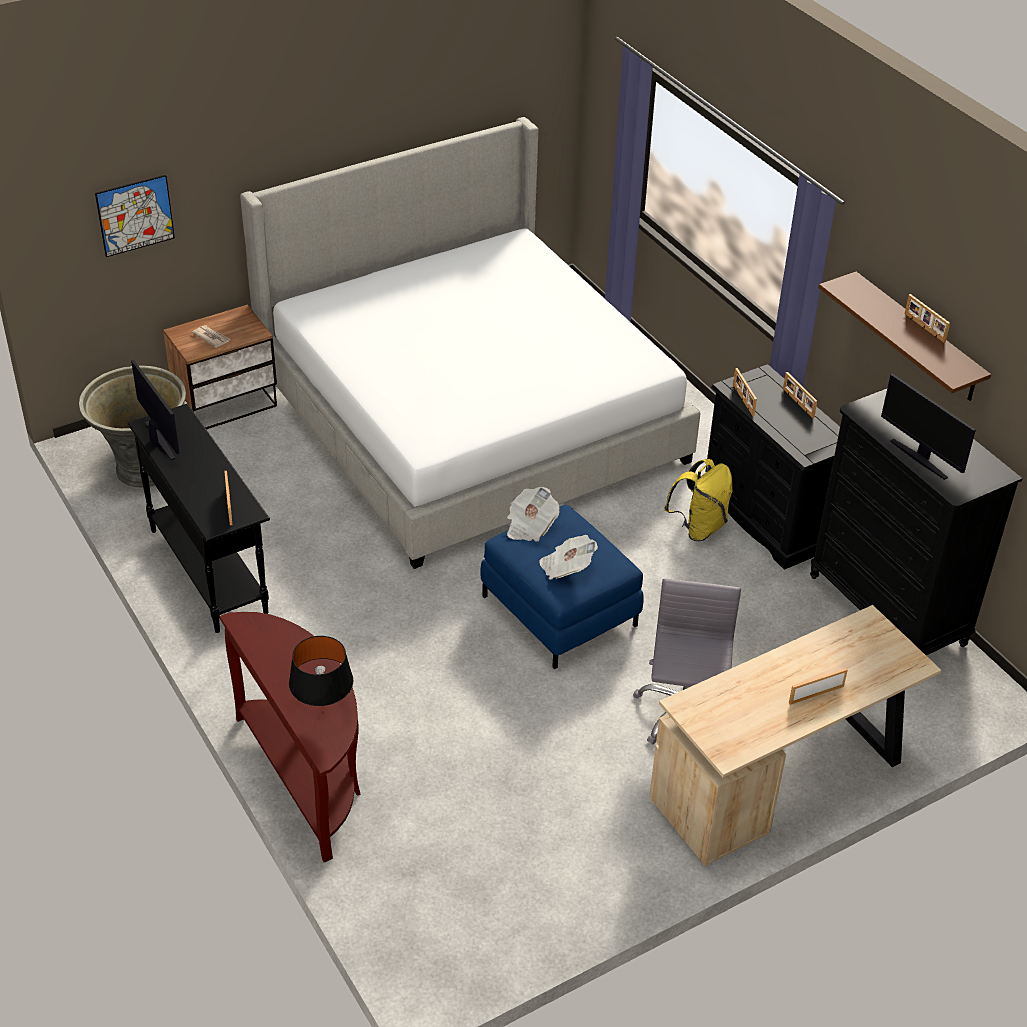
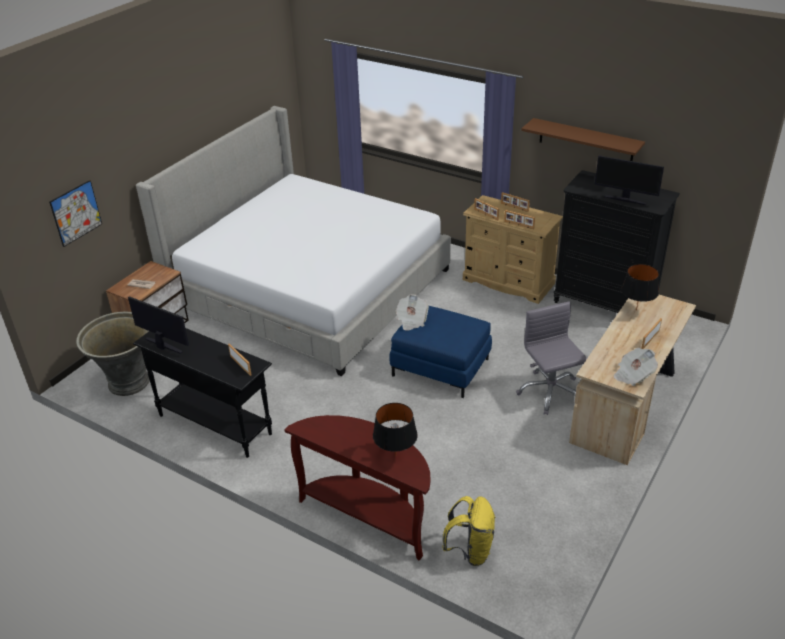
camera: 25 degrees left, 5 degrees down
(566, 568) = (450, 334): newspaper -> newspaper (633, 375)
(698, 527) = (478, 299): yellow backpack -> yellow backpack (470, 551)
(767, 516) = (508, 282): black dresser -> beige dresser
(838, 641) = (636, 310): none -> black table lamp
(924, 328) = (592, 131): picture frame -> picture frame (518, 225)

